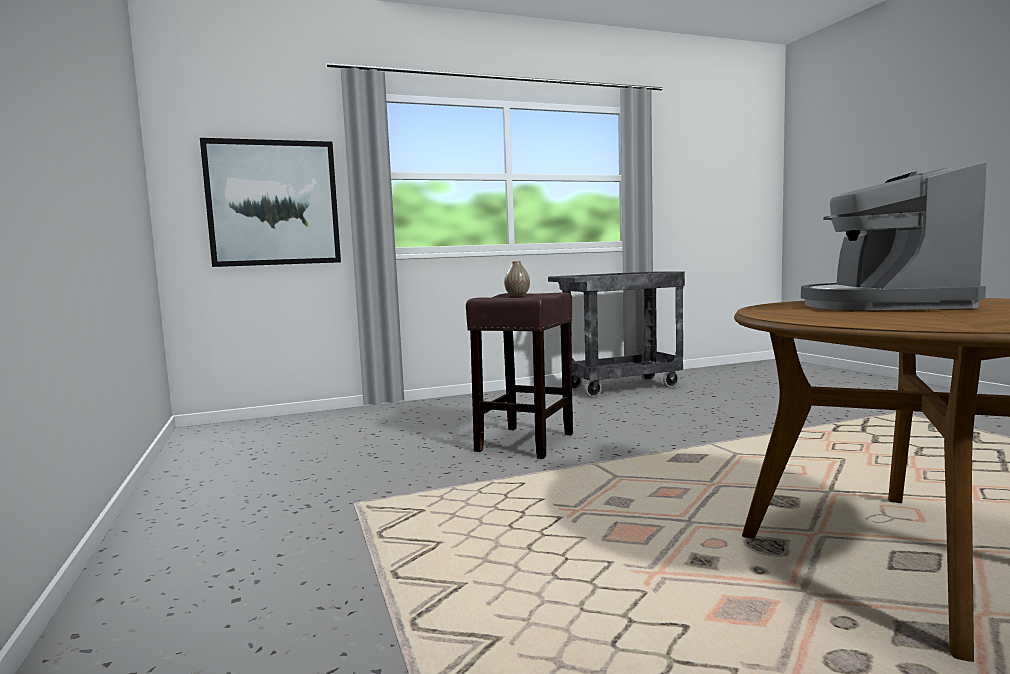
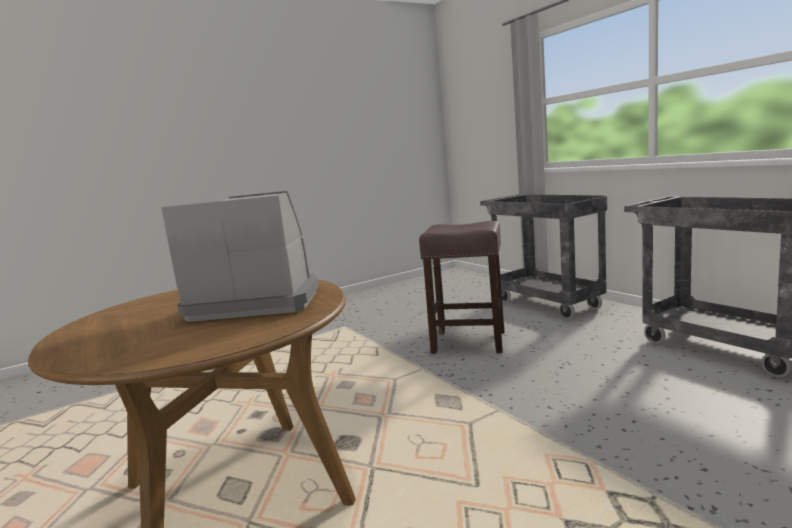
camera: 80 degrees right, 5 degrees up
(273, 203) = (488, 132): picture -> none
(445, 409) = (544, 304): none -> grey cart
(517, 295) = (464, 226): vase -> none

